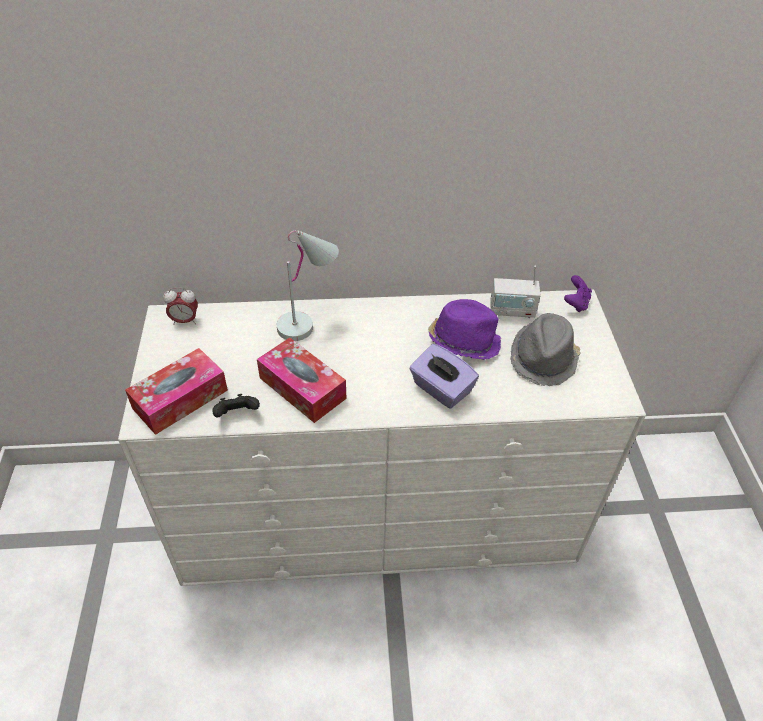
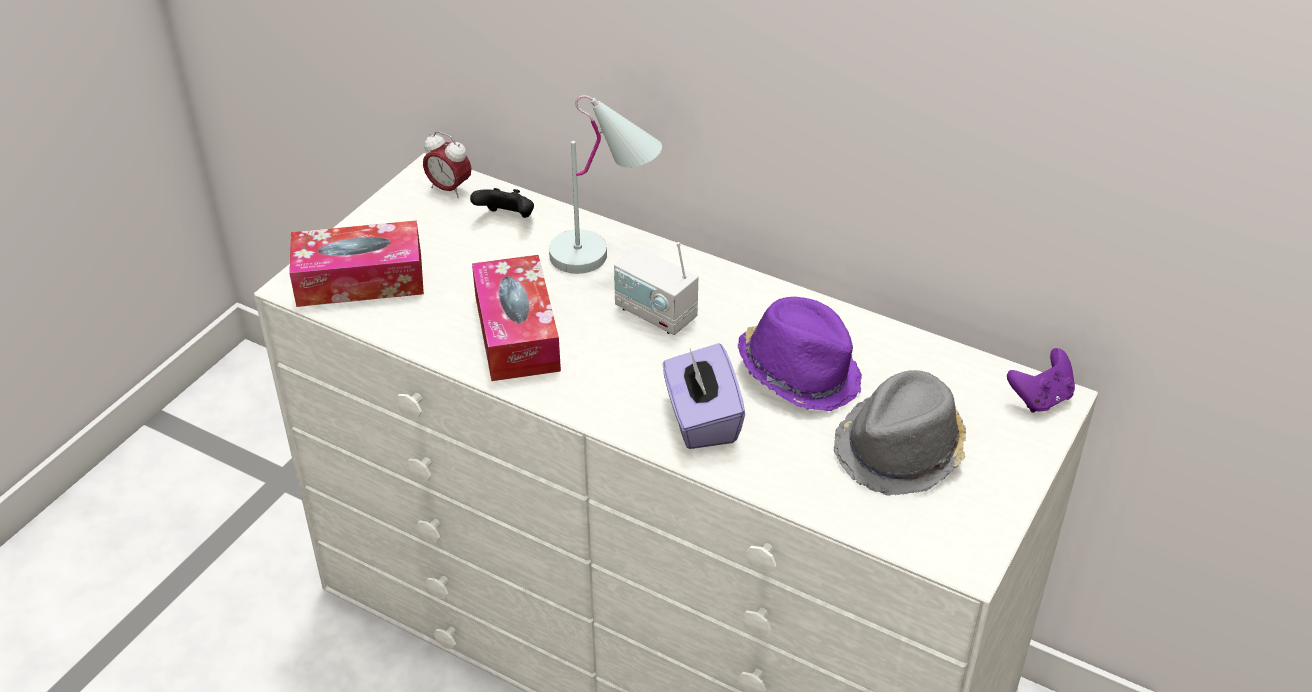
camera: 35 degrees right, 5 degrees down
(237, 414) = (408, 328): black game controller -> black game controller (507, 219)
(512, 311) = (920, 364): radio -> radio (655, 314)

